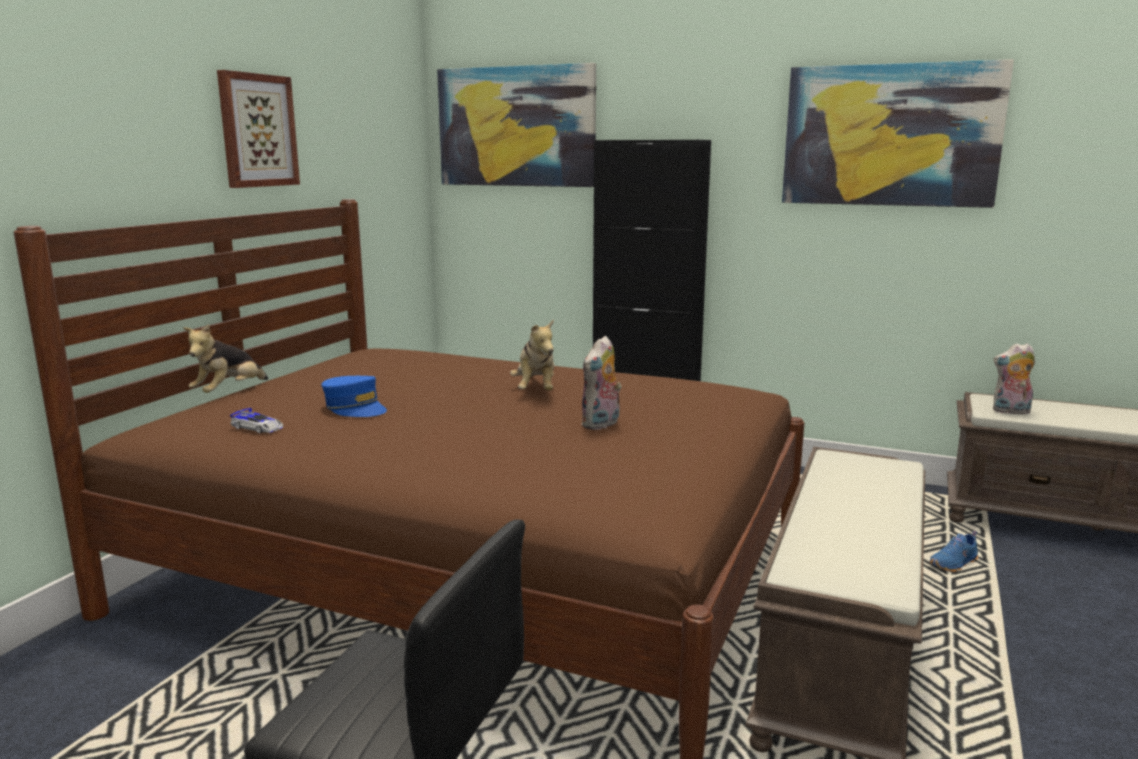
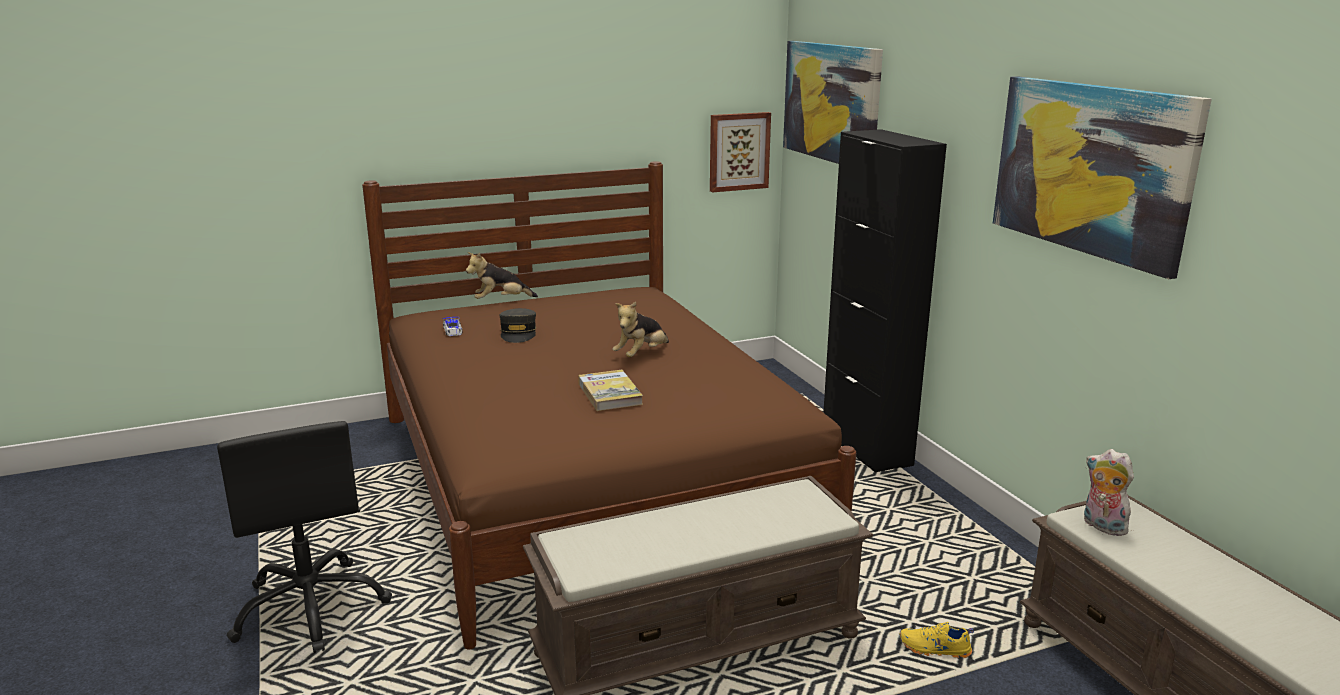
camera: 45 degrees right, 5 degrees up
(257, 131) = (567, 110): picture -> picture (738, 151)
(355, 408) = (518, 333): blue cap -> grey cap
(601, 424) = (609, 394): plush toy -> book
(954, 564) = (934, 650): blue shoe -> yellow shoe

